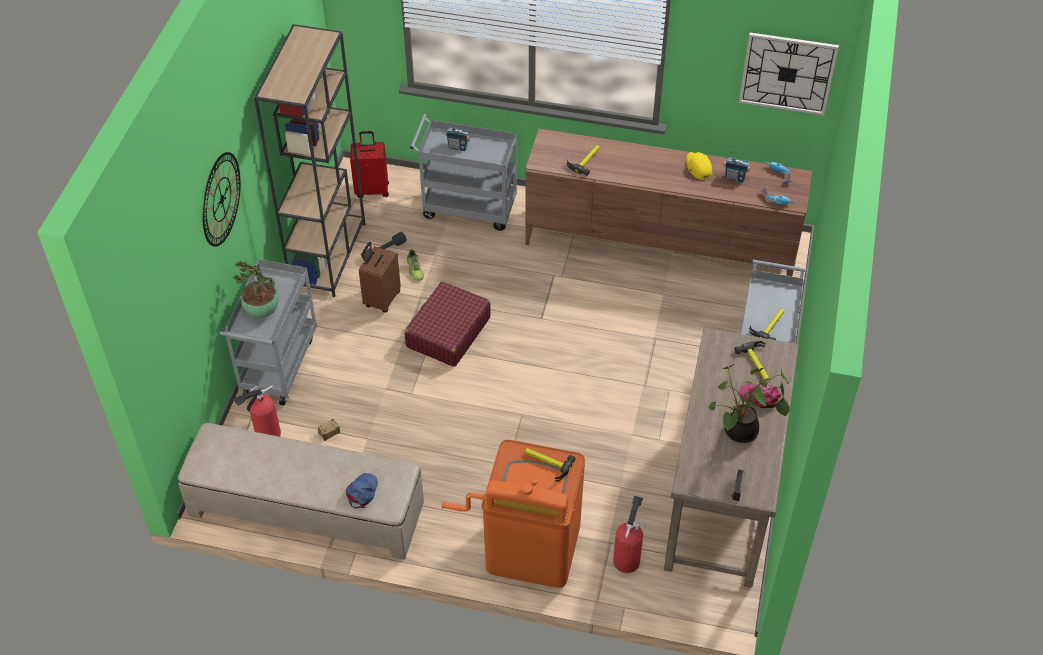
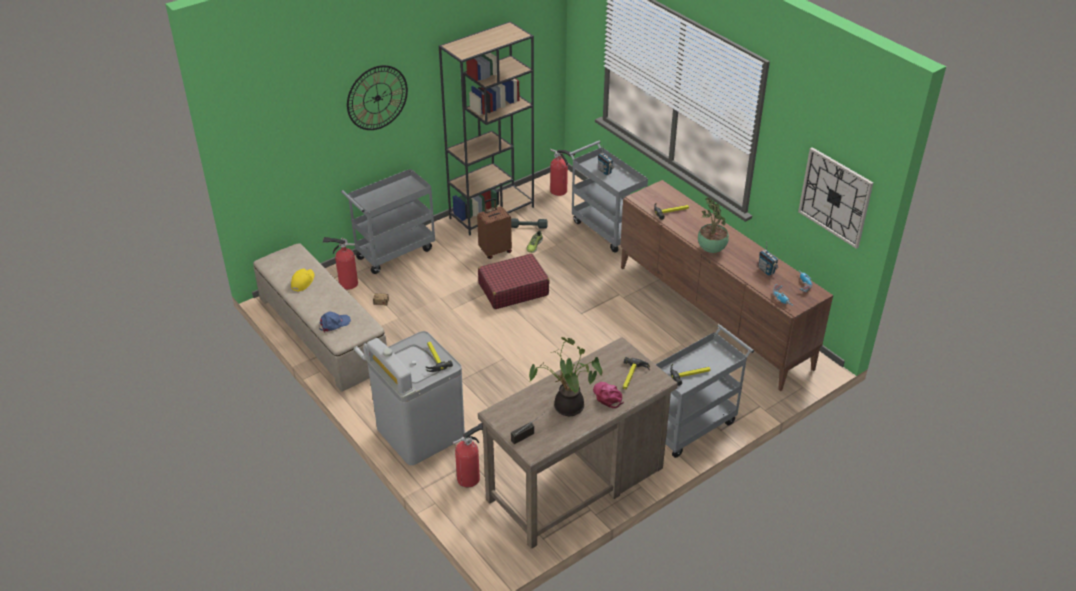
camera: 40 degrees right, 10 degrees down
(263, 311) = (384, 197): potted plant -> potted plant (712, 250)
(372, 189) = (560, 191): red suitcase -> fire extinguisher
(530, 549) = (418, 433): orange washing machine -> grey washing machine
(698, 168) = (746, 252): yellow cap -> yellow cap (302, 282)

